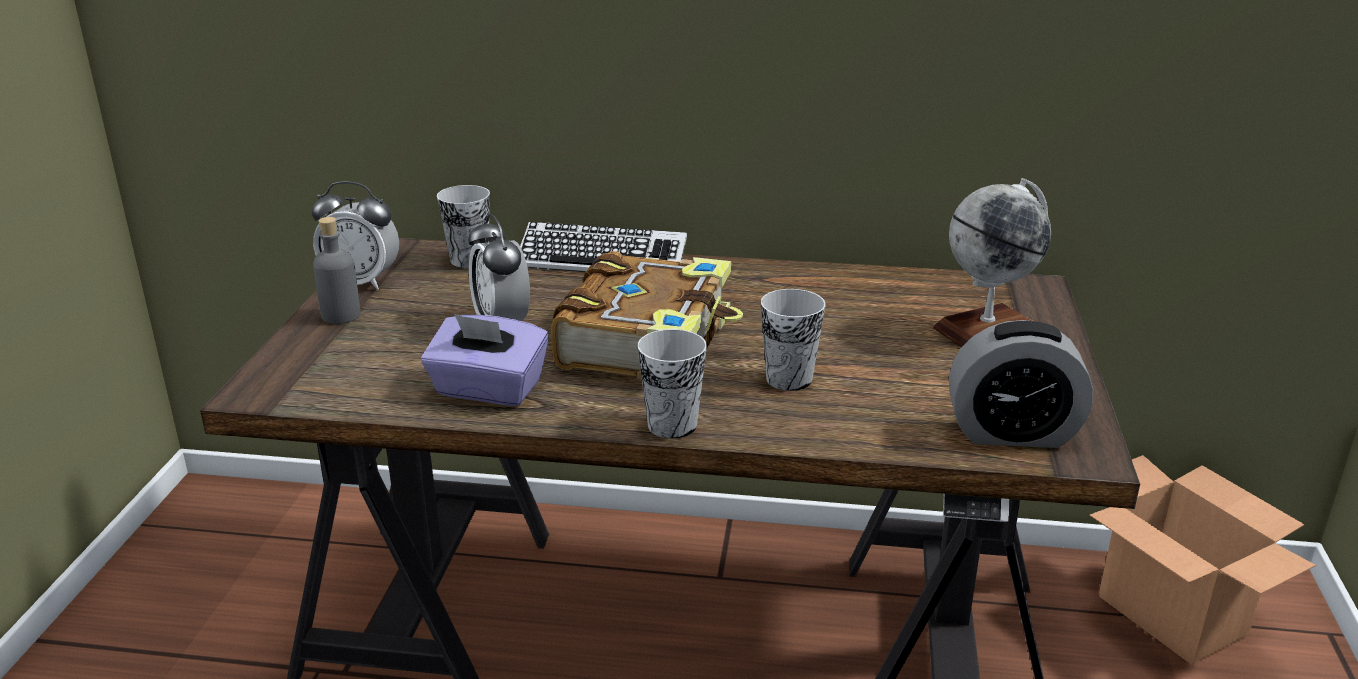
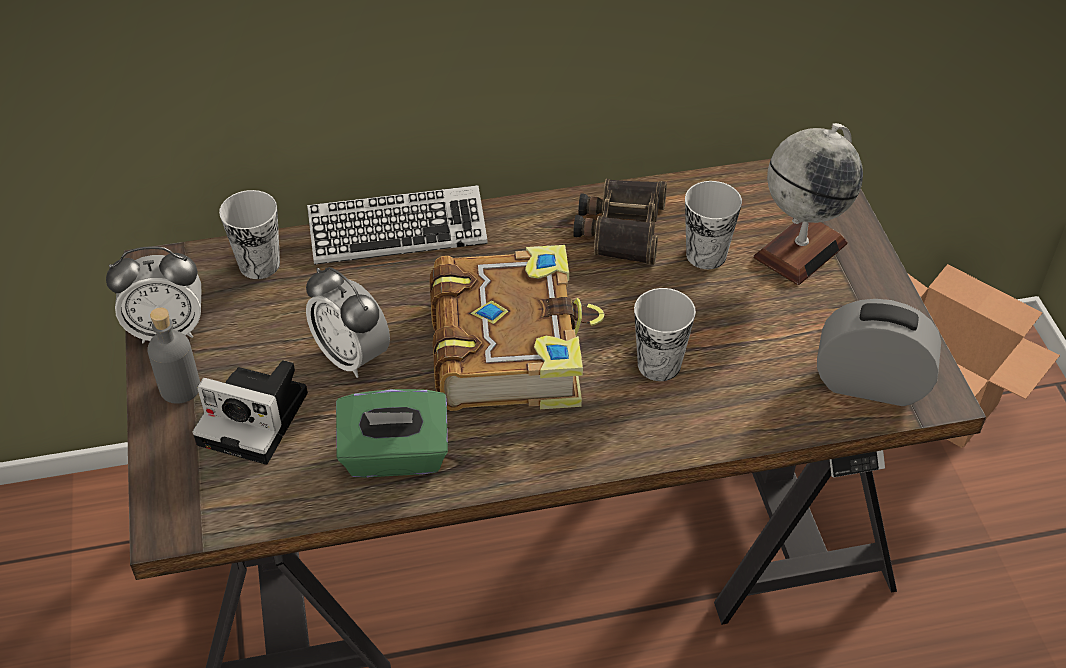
camera: 20 degrees left, 20 degrees up
(388, 344) = (258, 418): none -> camera
(488, 390) = (395, 456): purple tissue box -> green tissue box
(672, 425) = (587, 456): cup -> cup (706, 255)
(810, 289) = (620, 228): none -> binoculars
(1012, 433) = (870, 384): alarm clock -> alarm clock turned 150 degrees counterclockwise

